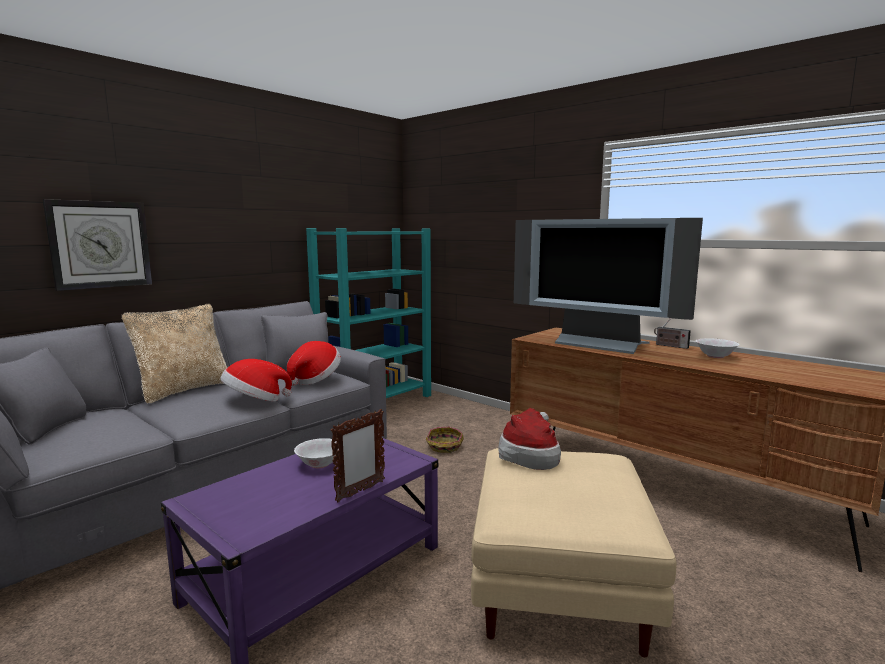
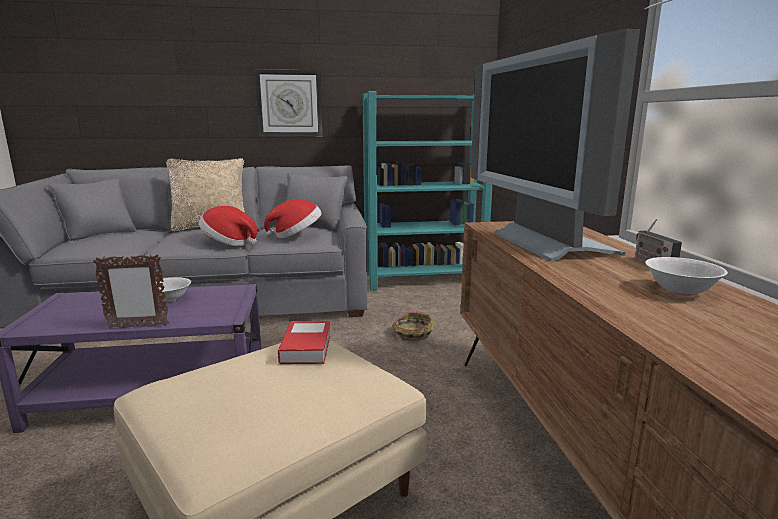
camera: 40 degrees right, 5 degrees up
(100, 244) = (180, 106): wall clock -> wall clock (289, 103)
(530, 455) = (306, 348): hat -> book

